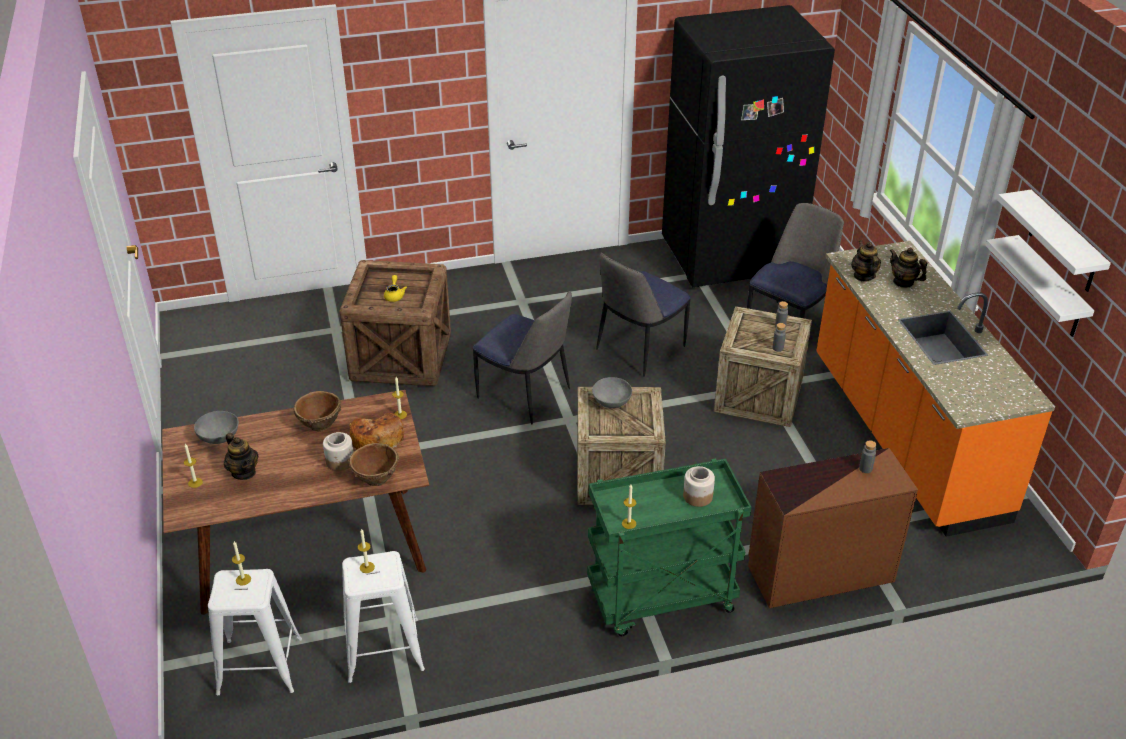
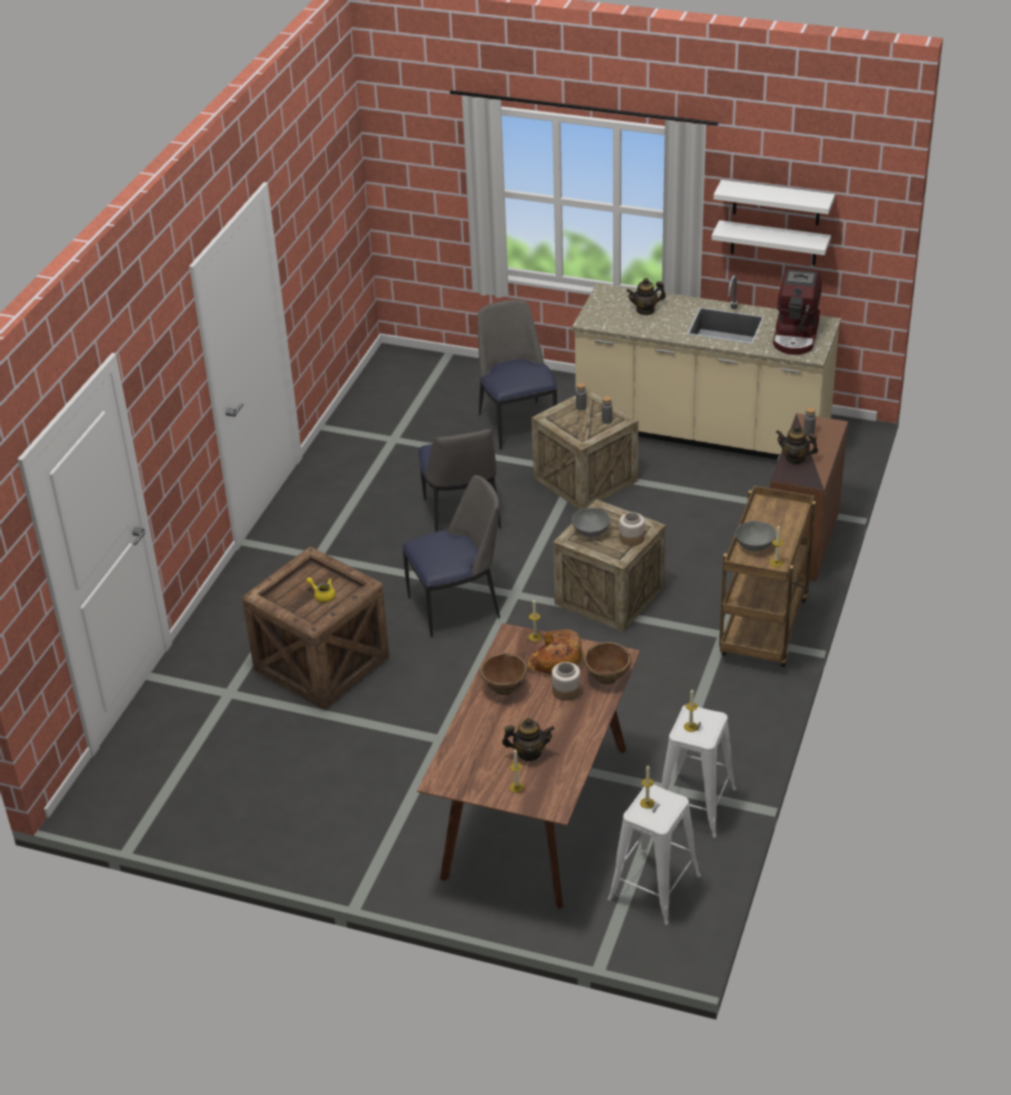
camera: 55 degrees left, 0 degrees up
(219, 437) = (464, 756): grey bowl -> grey bowl (754, 546)
(661, 600) = (764, 631): green cart -> brown cart
(697, 496) = (774, 519): jar -> jar (631, 538)
(730, 258) = (391, 411): black fridge -> none
(863, 276) = (620, 324): teapot -> teapot (795, 458)
(904, 438) = (702, 433): orange counter -> beige counter
(984, 387) = (796, 335): none -> coffee machine

